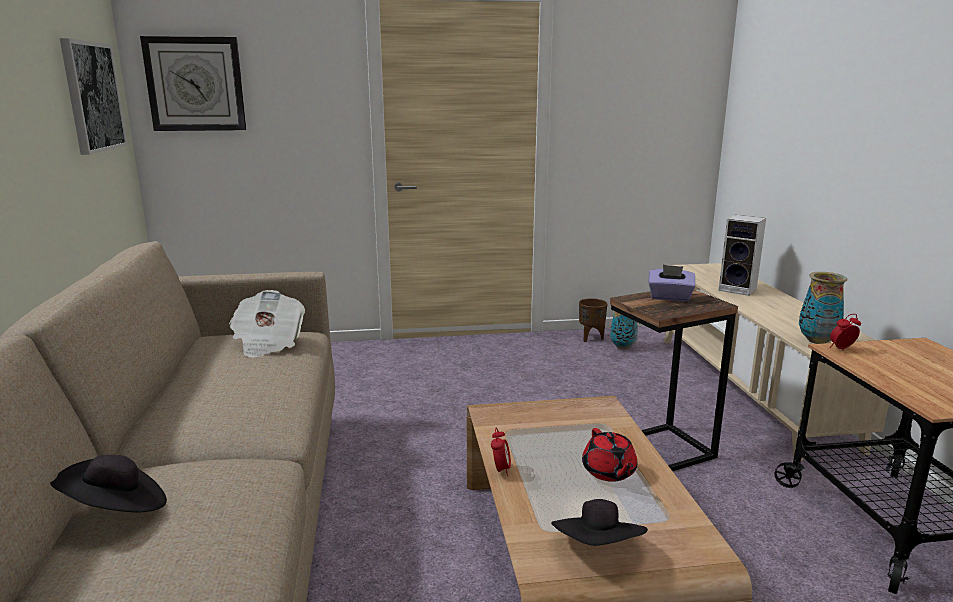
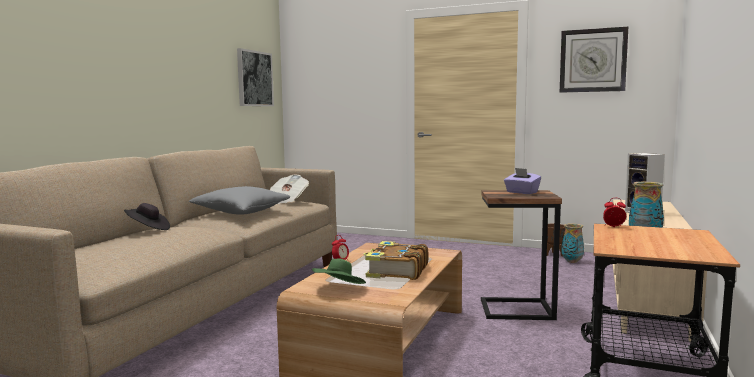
camera: 30 degrees right, 10 degrees down
(195, 84) = (314, 74): wall clock -> wall clock (593, 60)
(229, 394) = (241, 212): none -> grey pillow
(598, 549) = (339, 289): black hat -> green hat
(609, 472) = (396, 271): red teapot -> book

